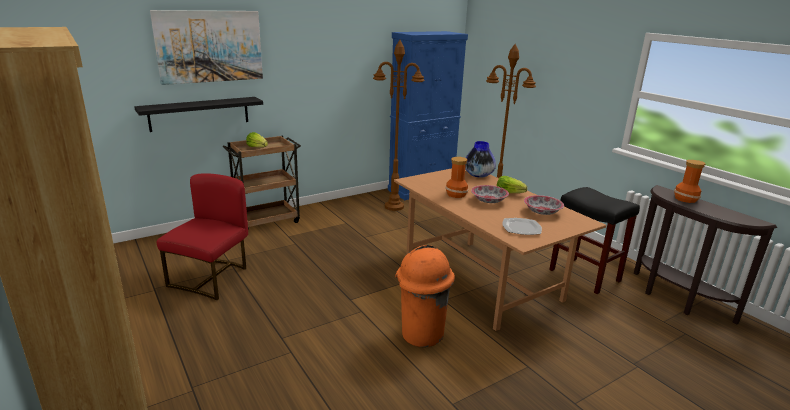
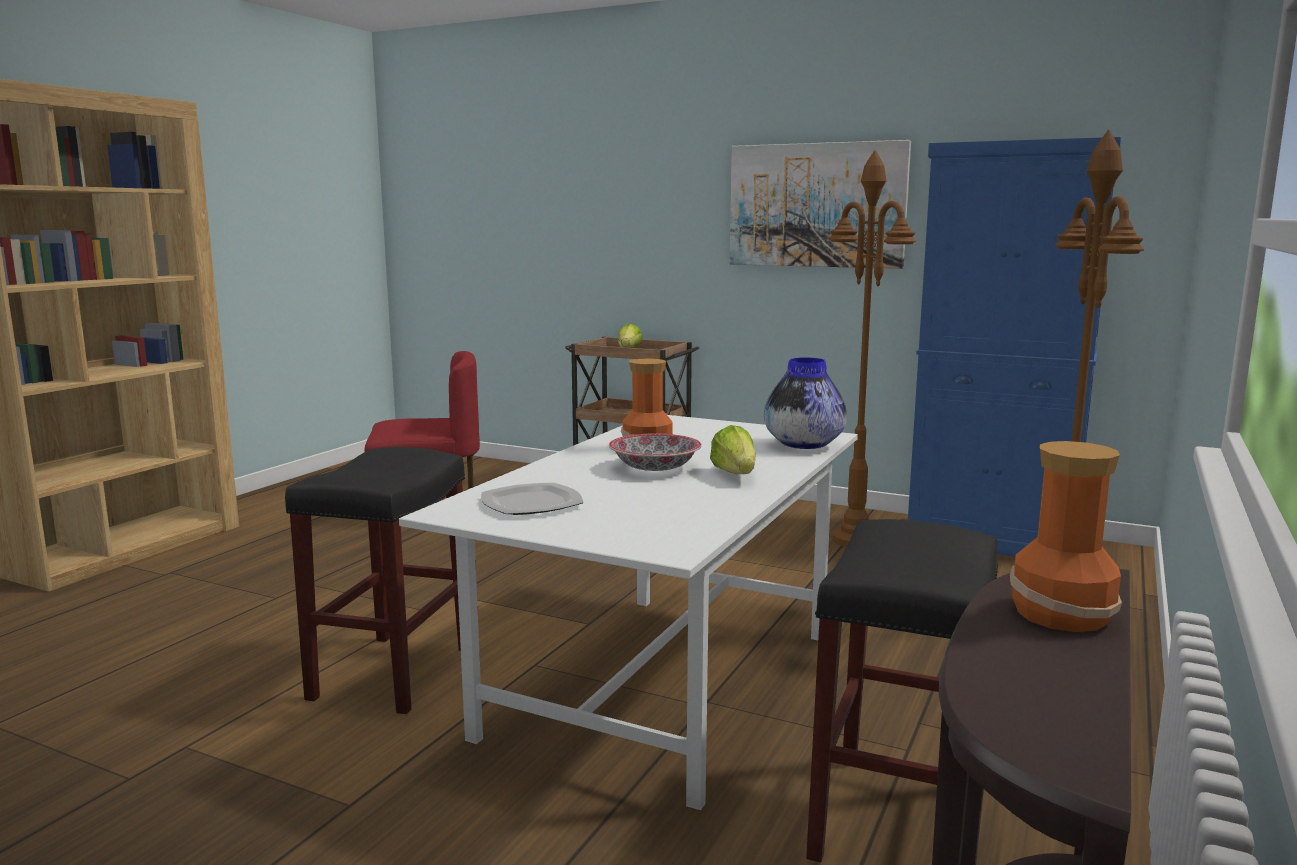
camera: 60 degrees right, 10 degrees down
(199, 114) = (573, 284): black shelf -> none
(210, 46) = (595, 178): picture -> picture (816, 205)
(421, 334) = (392, 672): orange trash can -> black stool
(482, 280) = (665, 685): brown dining table -> white dining table
(542, 212) = (664, 508): bowl -> none

